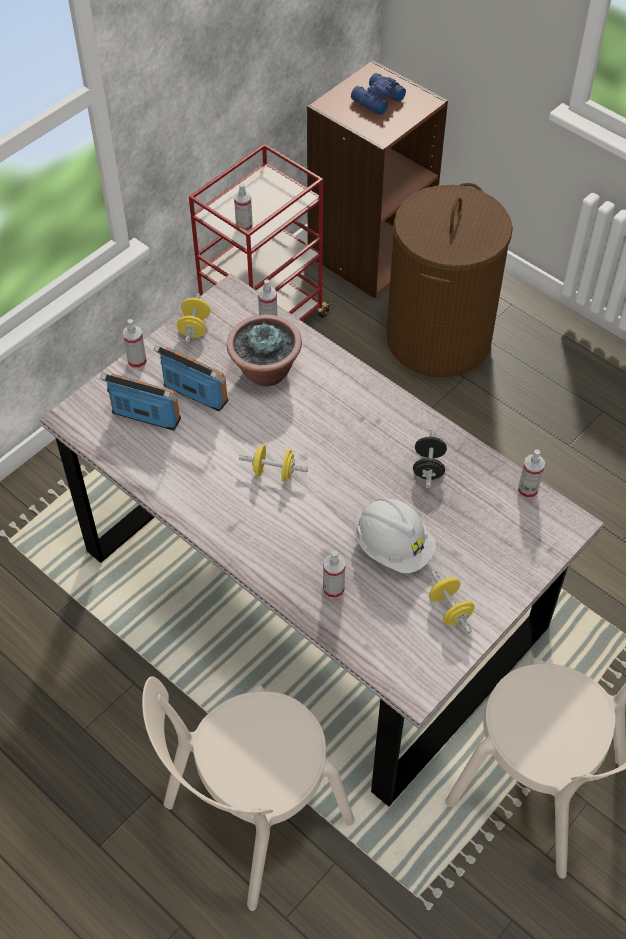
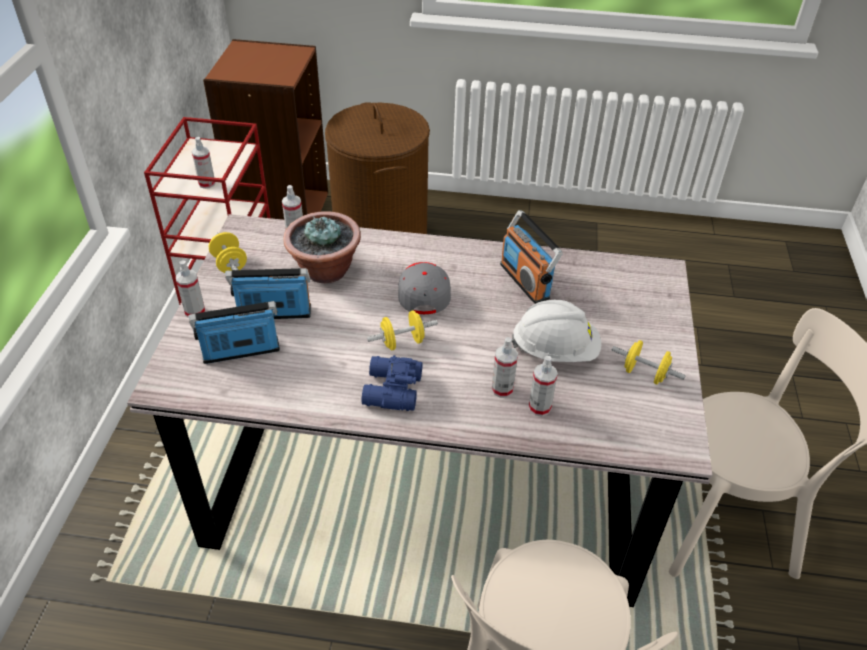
camera: 35 degrees left, 10 degrees down
(330, 433) = (423, 291): none -> grey cap
(376, 100) = (258, 60): blue binoculars -> blue binoculars (390, 391)
(428, 467) = (525, 281): black dumbbell -> radio
(527, 490) = (612, 263): spray bottle -> spray bottle (502, 389)

